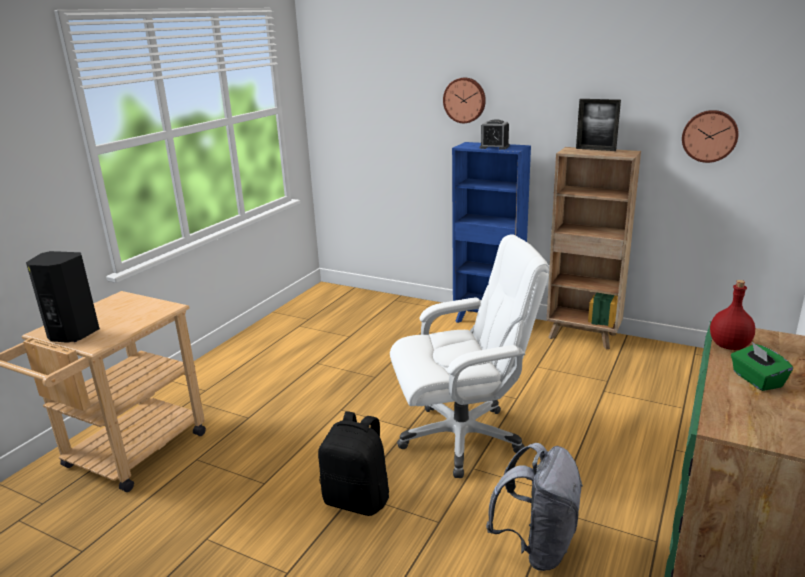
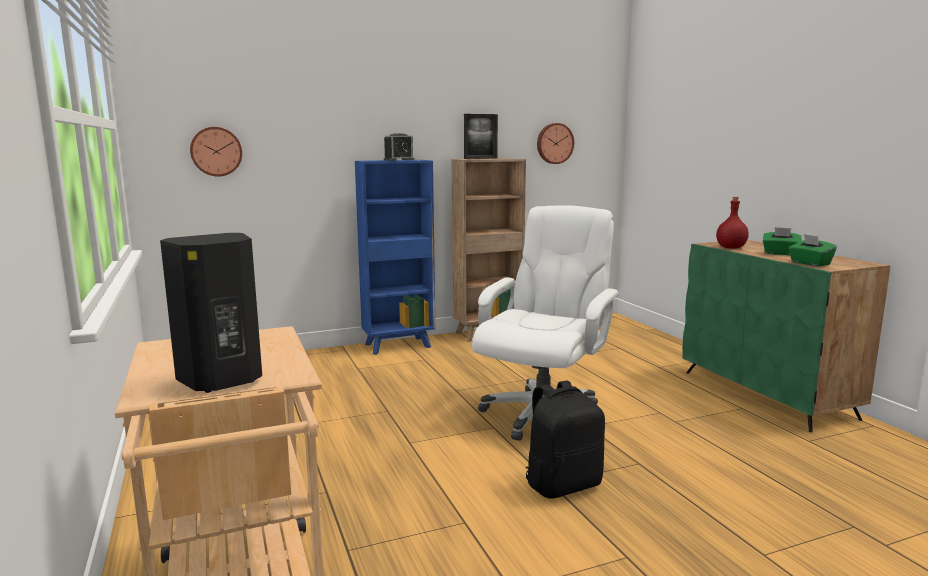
camera: 50 degrees left, 10 degrees down
(465, 100) = (348, 118): wall clock -> wall clock (216, 151)
(536, 546) = (708, 442): grey backpack -> none
(723, 411) = (810, 263): none -> green tissue box

